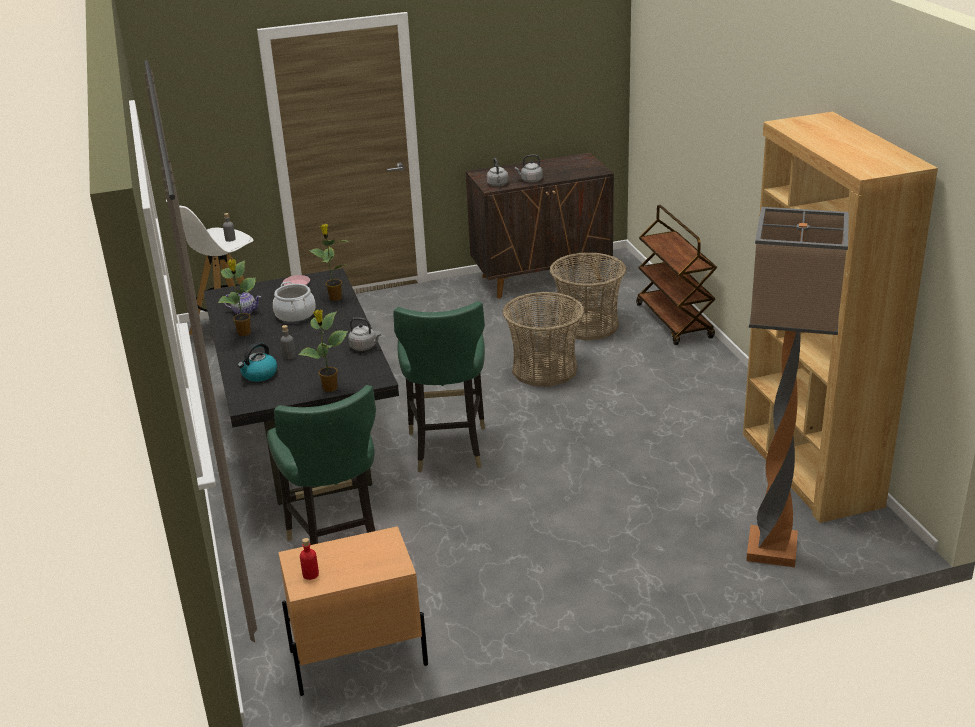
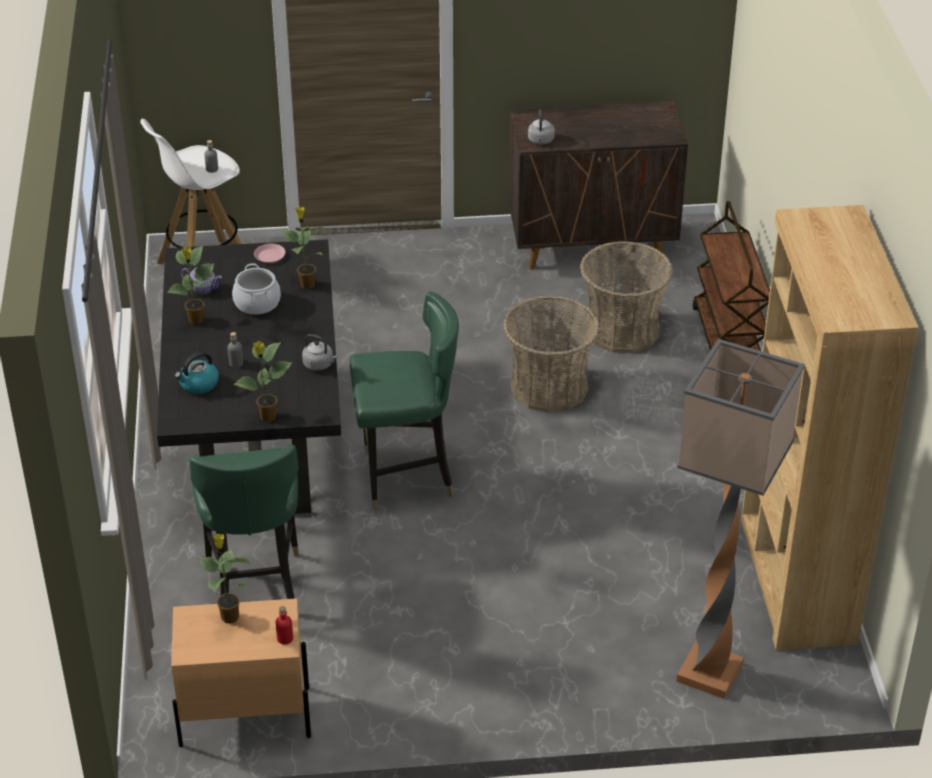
camera: 10 degrees right, 10 degrees up
(310, 574) = (198, 639): red bottle -> red bottle (285, 638)
(336, 550) = (229, 616): none -> potted plant
(447, 448) = (406, 478): green chair -> green chair turned 105 degrees counterclockwise
(530, 180) = (582, 140): grey kettle -> none

